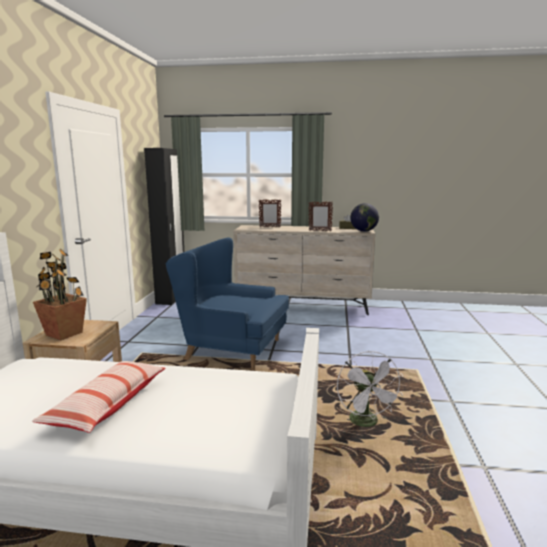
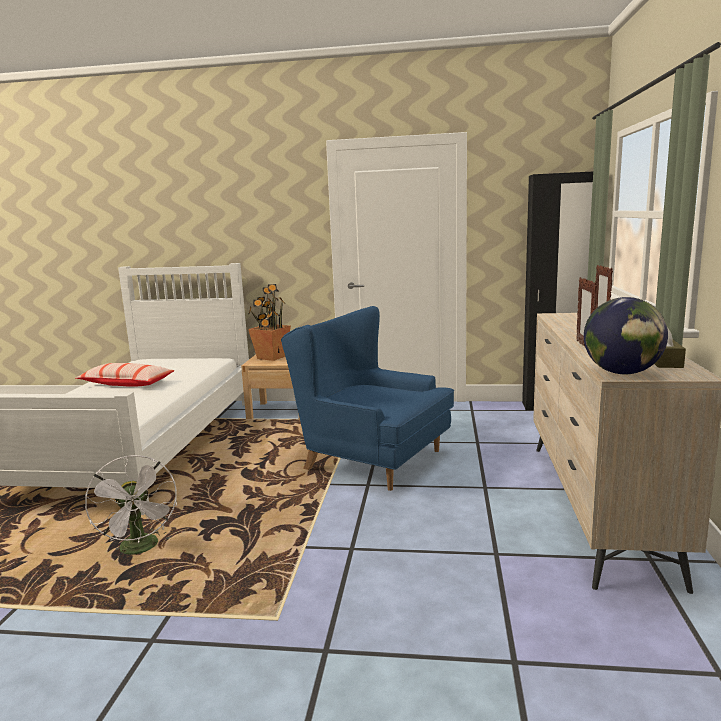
camera: 90 degrees right, 0 degrees up
(230, 349) = (369, 459): blue armchair -> blue armchair turned 75 degrees counterclockwise
(367, 423) = (141, 549): white fan -> white fan turned 105 degrees counterclockwise

